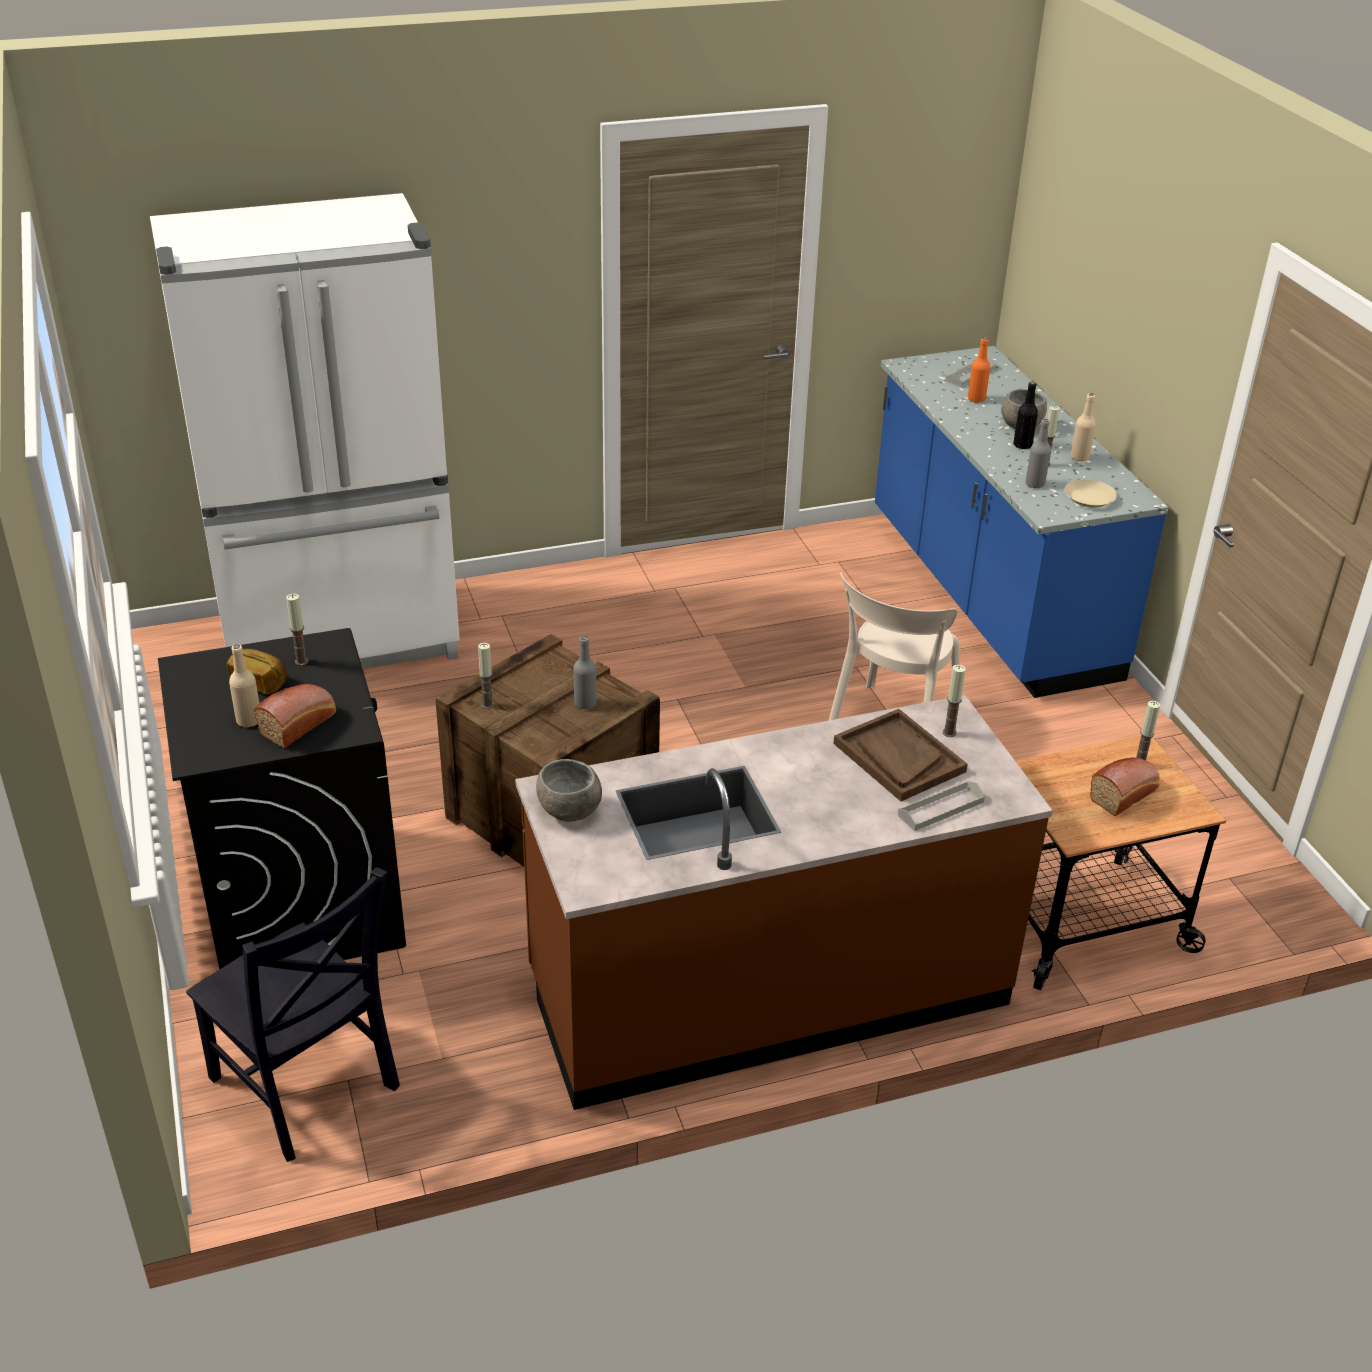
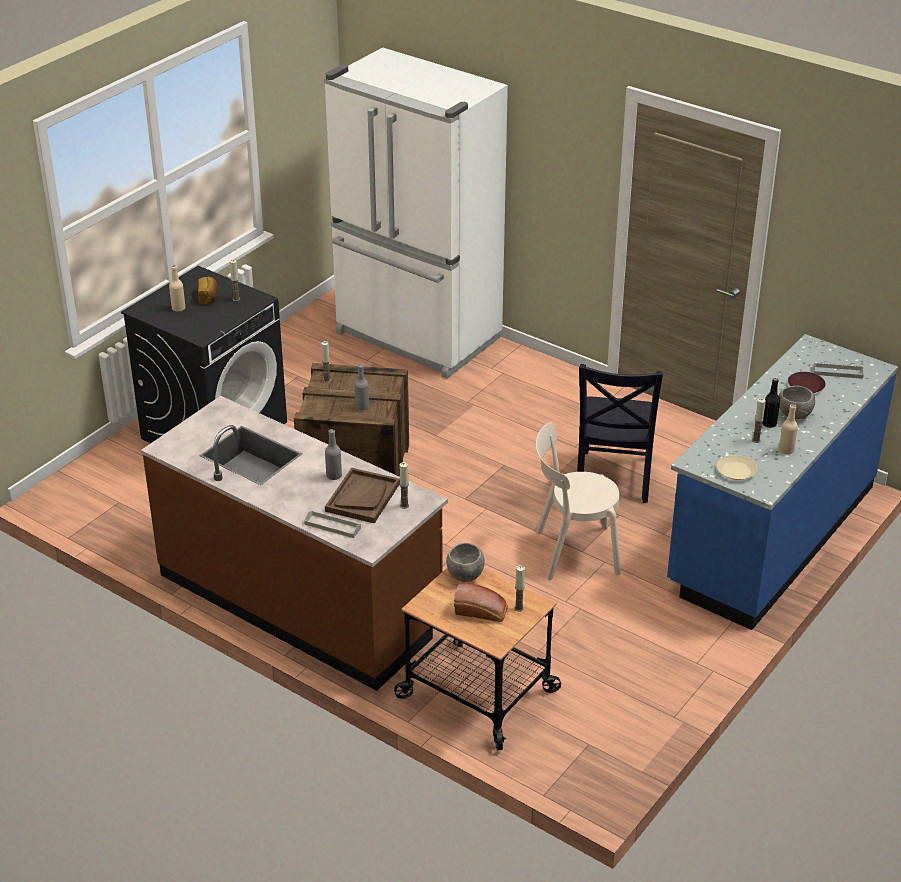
camera: 55 degrees right, 0 degrees up
(300, 724) = (190, 321): bread -> none
(307, 1088) = (103, 493): black chair -> black chair (613, 479)
(570, 812) = (211, 420): grey bowl -> grey bowl (465, 576)
(976, 399) = (806, 386): orange bottle -> brown plate
(1035, 484) = (723, 445): grey bottle -> grey bottle (334, 476)

